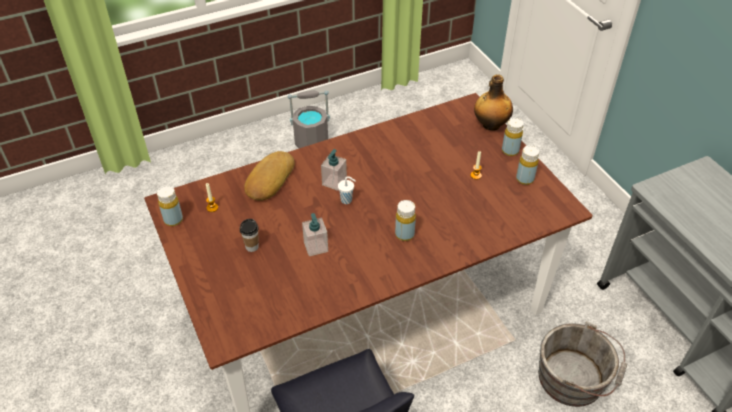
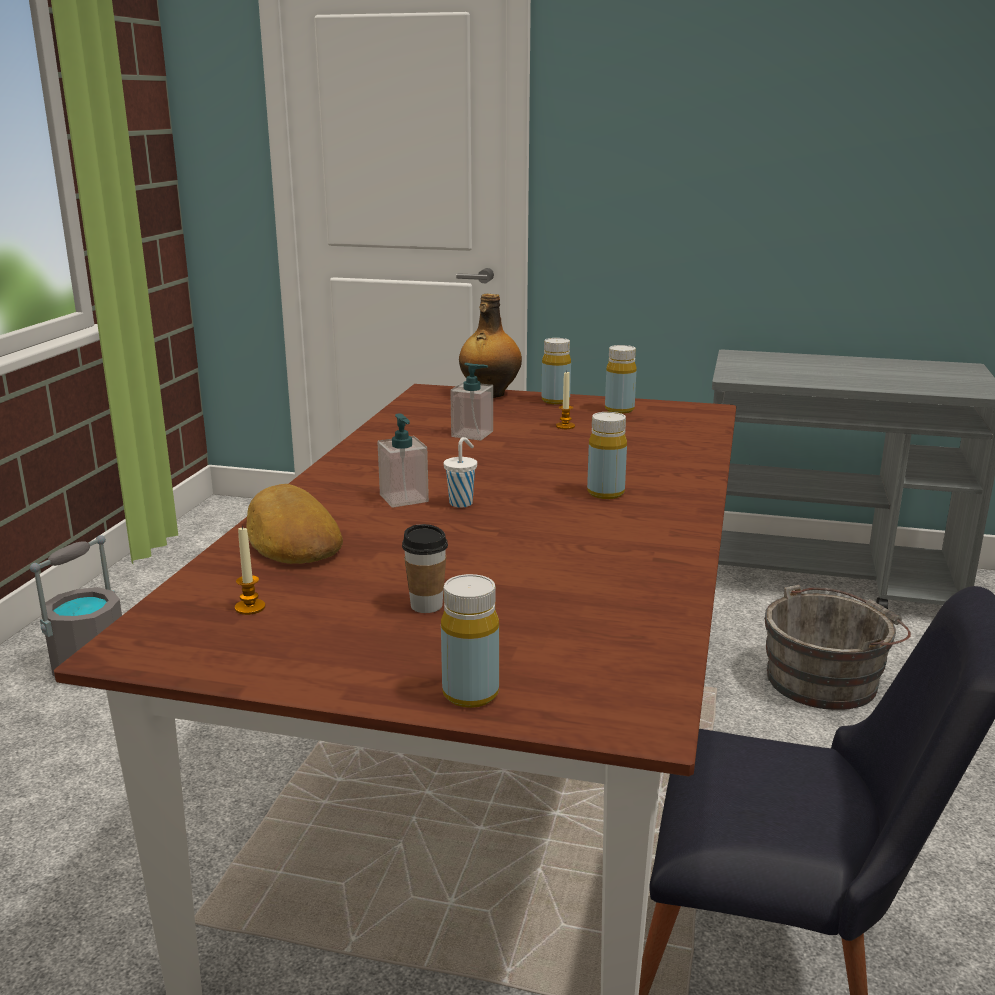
camera: 50 degrees left, 25 degrees down
(173, 220) = (196, 658): yellow bottle -> yellow bottle (470, 694)
(316, 247) = (524, 556): soap dispenser -> soap dispenser (472, 434)

